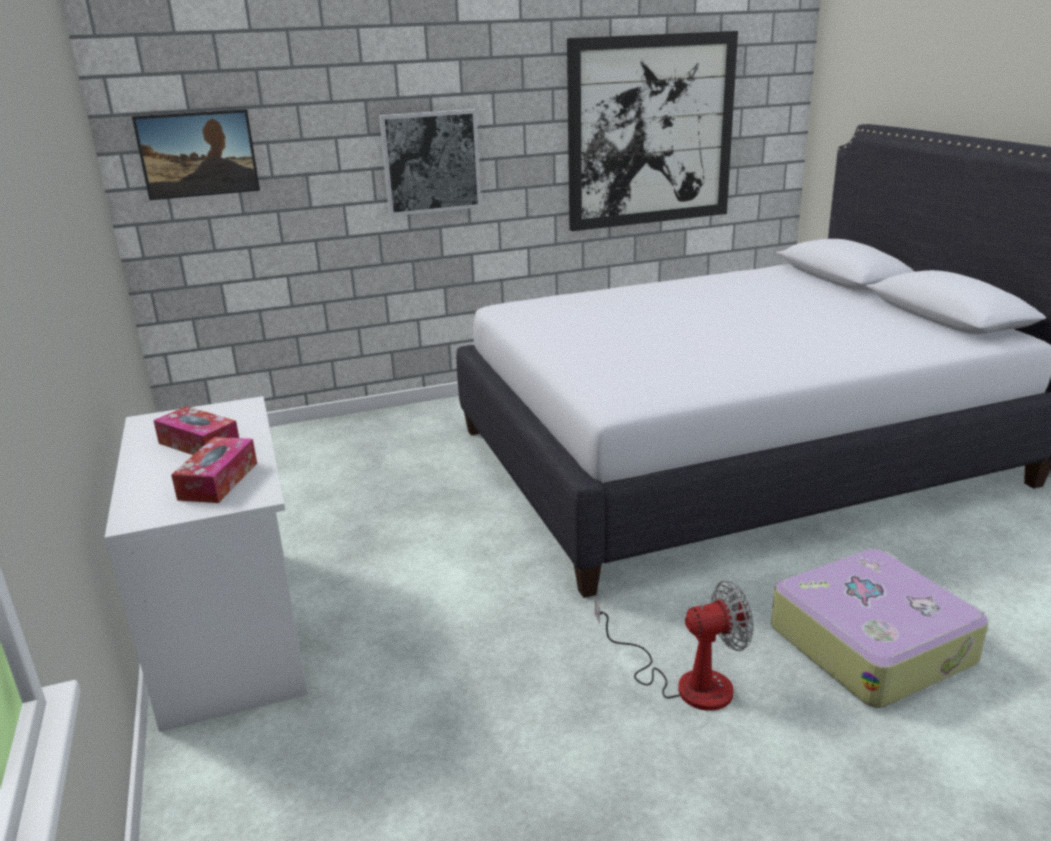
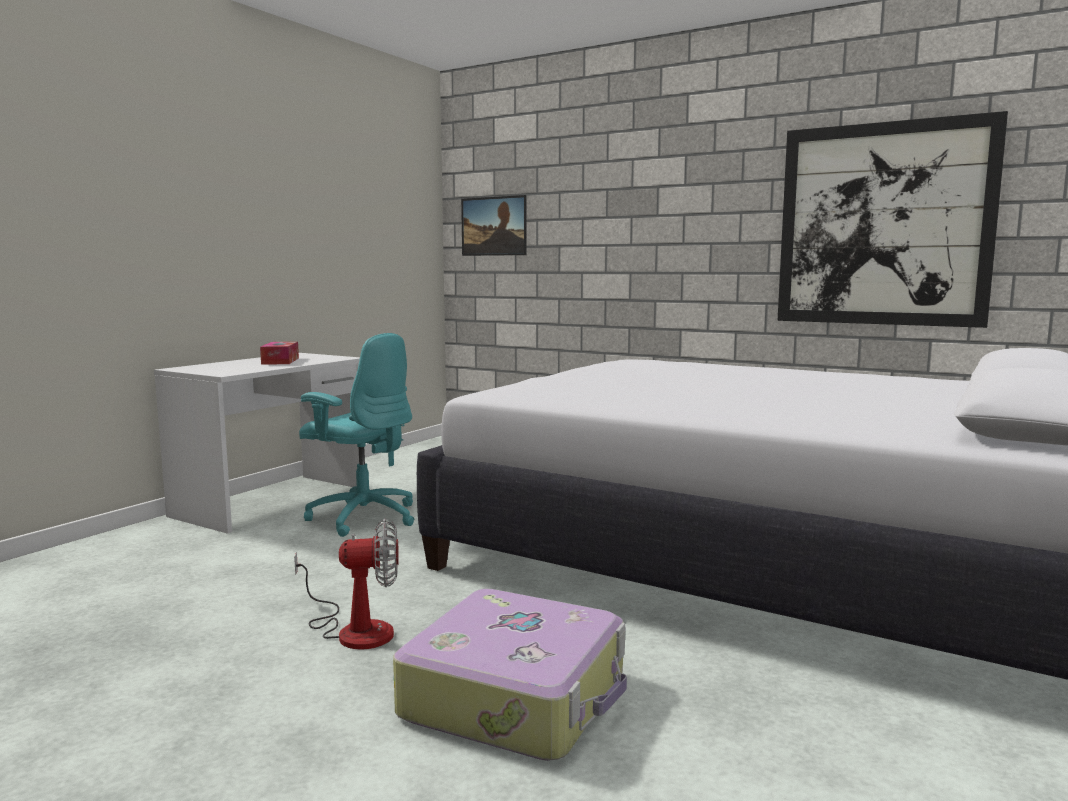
camera: 50 degrees right, 15 degrees down
(218, 481) = (236, 368): tissue box -> none
(386, 587) = (363, 517): none -> turquoise office chair
(431, 162) = (651, 242): picture -> none
(686, 682) = (354, 629): fan -> fan turned 45 degrees counterclockwise

